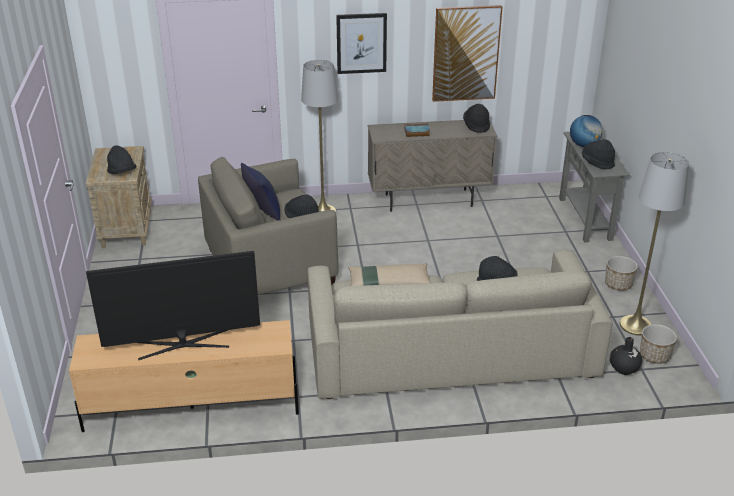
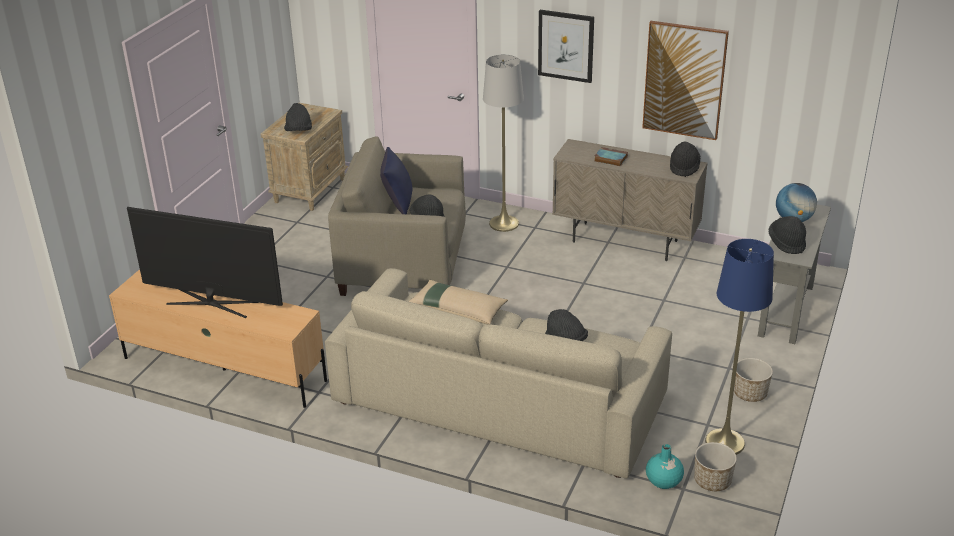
camera: 30 degrees right, 0 degrees up
(623, 369) = (663, 481): black vase -> turquoise vase
(635, 325) = (725, 442): grey floor lamp -> blue floor lamp

